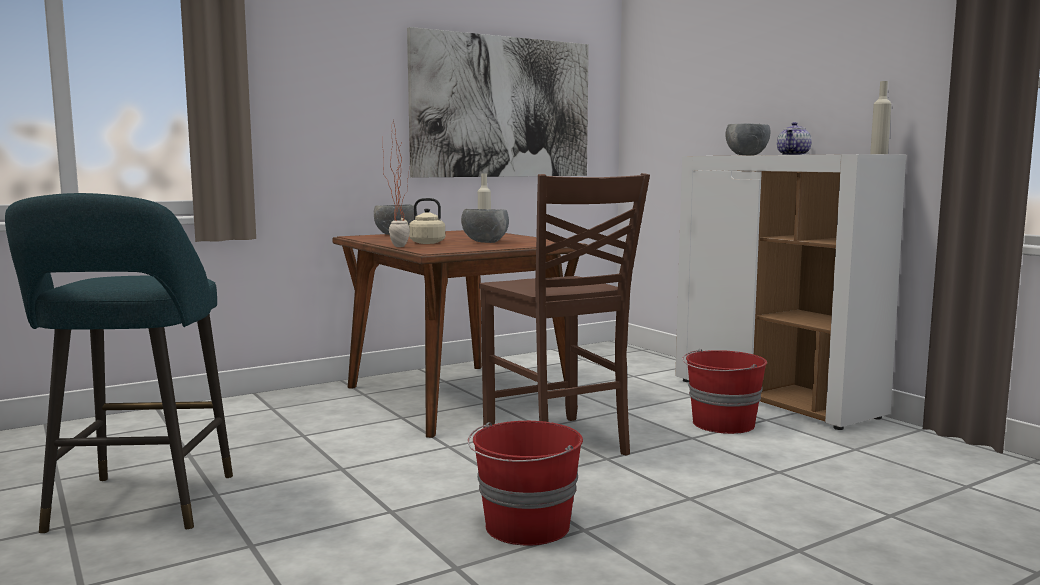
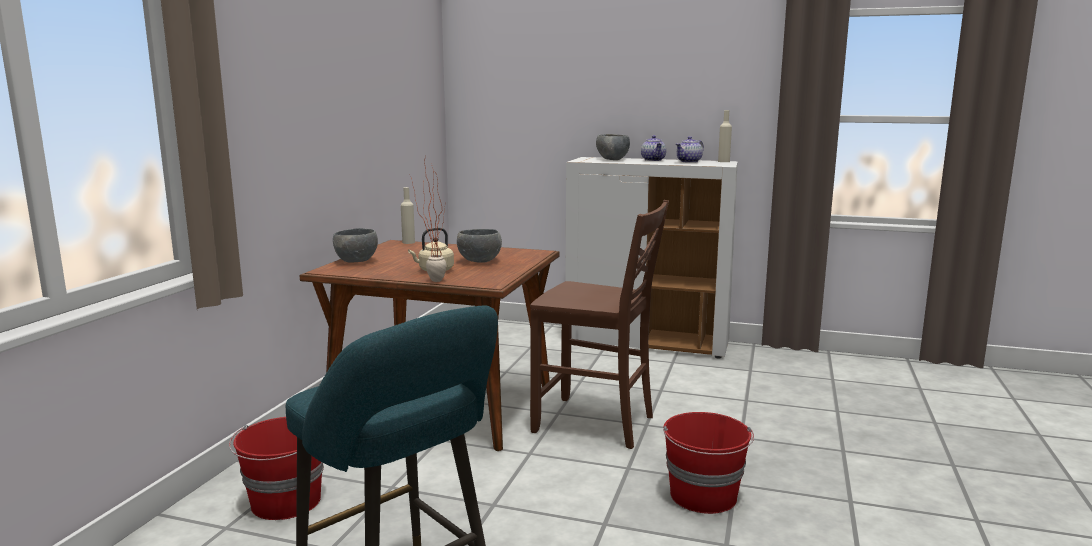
camera: 40 degrees left, 5 degrees up
(502, 107) = (384, 116): picture -> none
(722, 424) = (657, 373): red bucket -> red bucket (285, 502)
(829, 154) = (689, 161): none -> teapot

